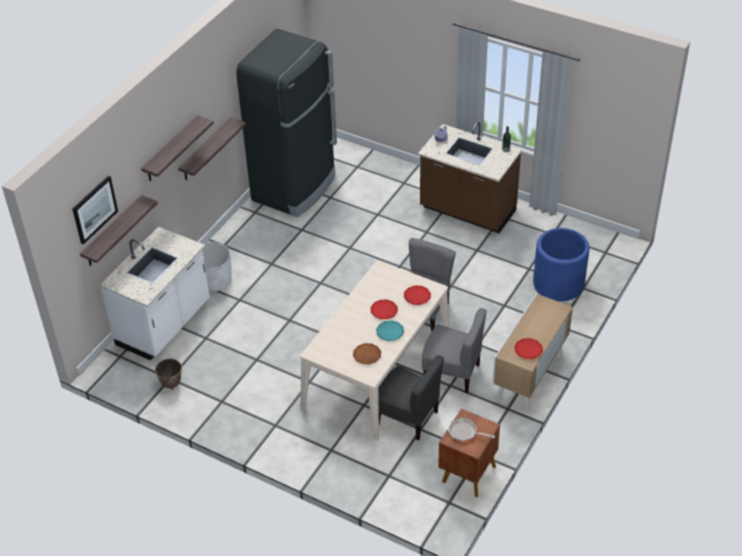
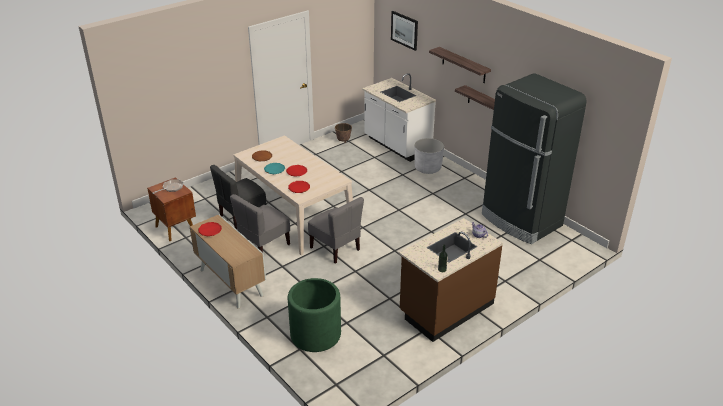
camera: 110 degrees right, 10 degrees down
(113, 232) = (411, 61): shelf -> none
(558, 284) = (315, 334): blue planter -> green planter

